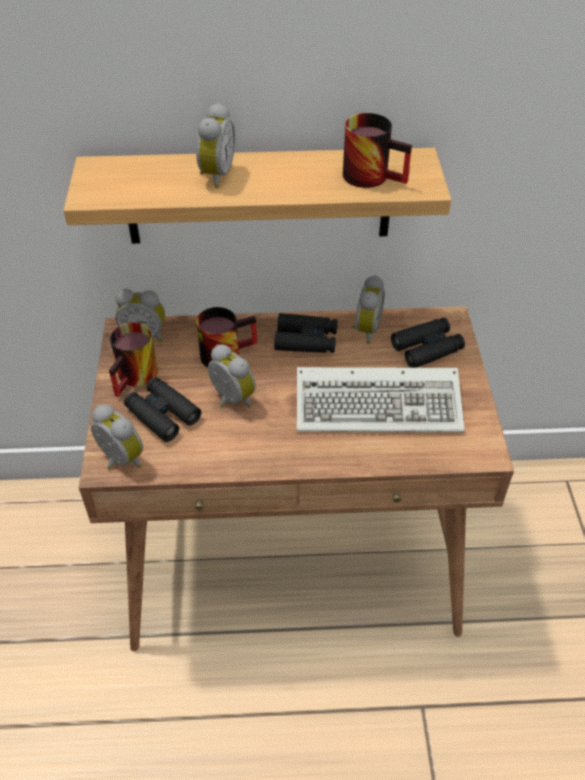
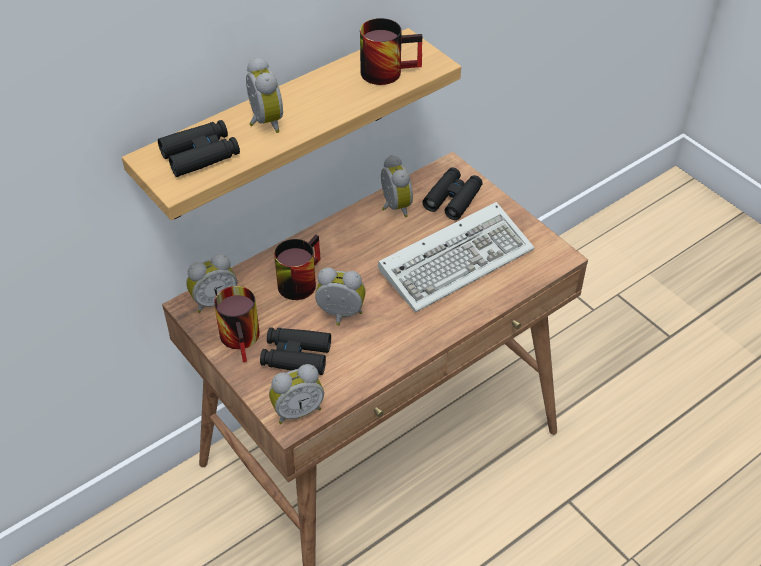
camera: 35 degrees left, 0 degrees up
(119, 460) = (297, 410): alarm clock -> alarm clock turned 150 degrees clockwise
(306, 340) = (355, 238): black binoculars -> black binoculars (200, 155)

